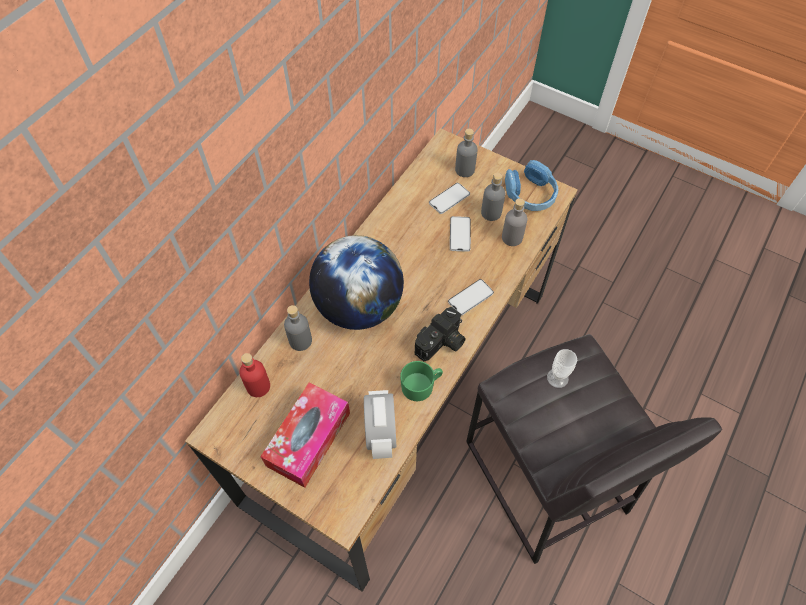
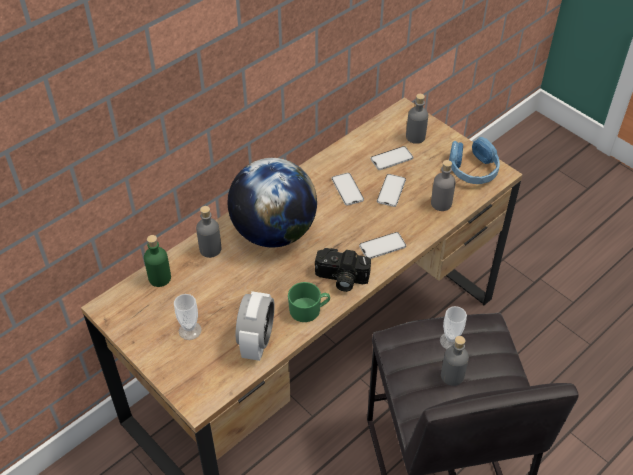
camera: 15 degrees right, 10 degrees down
(258, 386) = (160, 278): red bottle -> green bottle
(308, 439) = (190, 330): tissue box -> cup
(417, 242) = (347, 189): none -> phone
(442, 343) = (341, 279): camera -> camera turned 45 degrees clockwise
(491, 213) = (428, 178): grey bottle -> grey bottle (452, 375)

